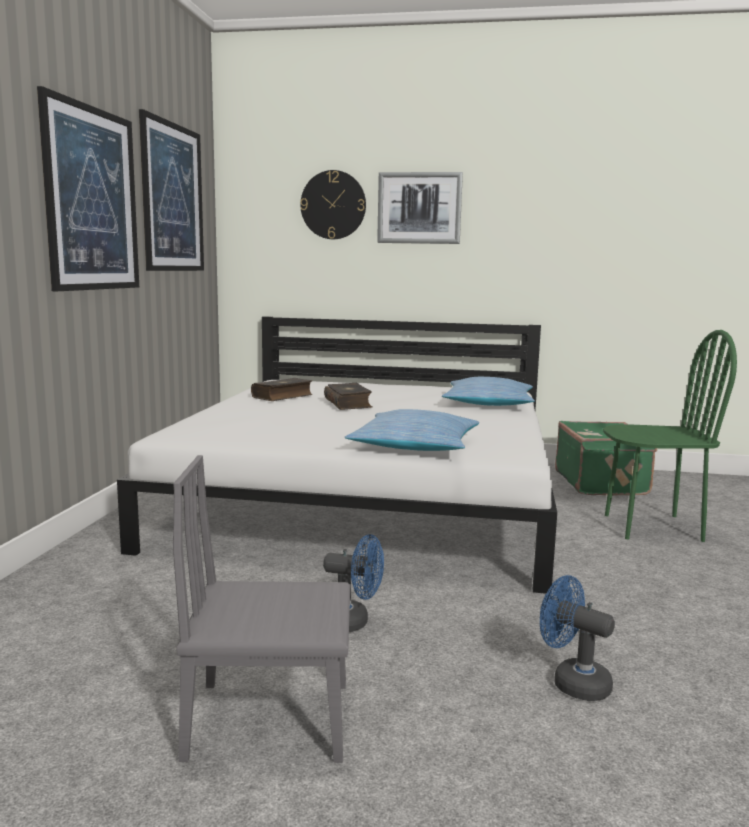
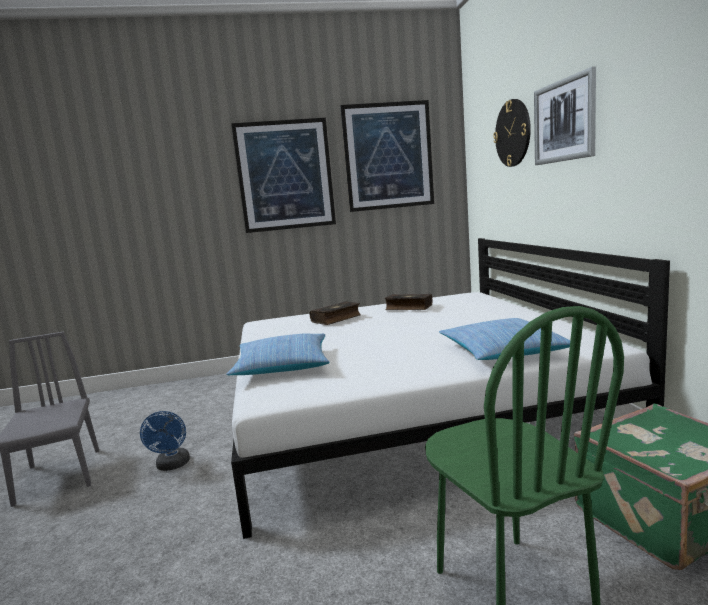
camera: 70 degrees right, 0 degrees up
(348, 403) = (409, 322): book -> book (336, 319)
(572, 682) = (76, 577): blue fan -> none

